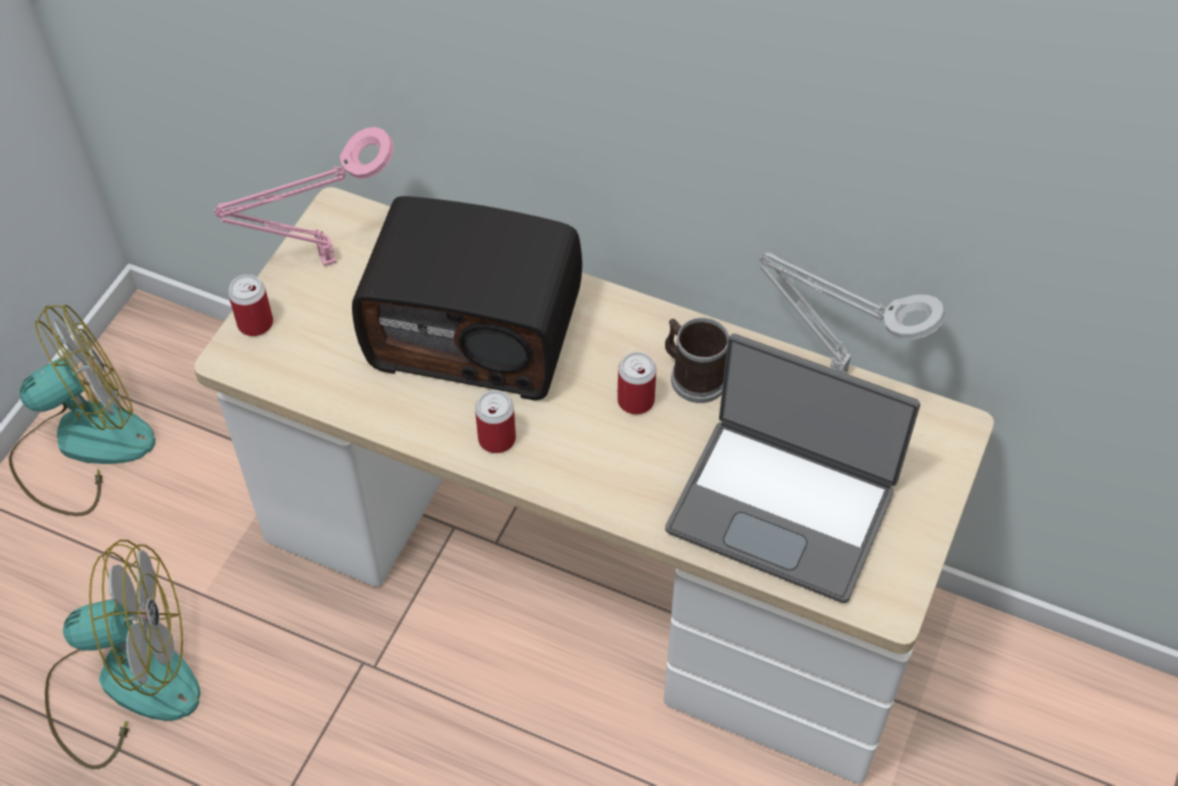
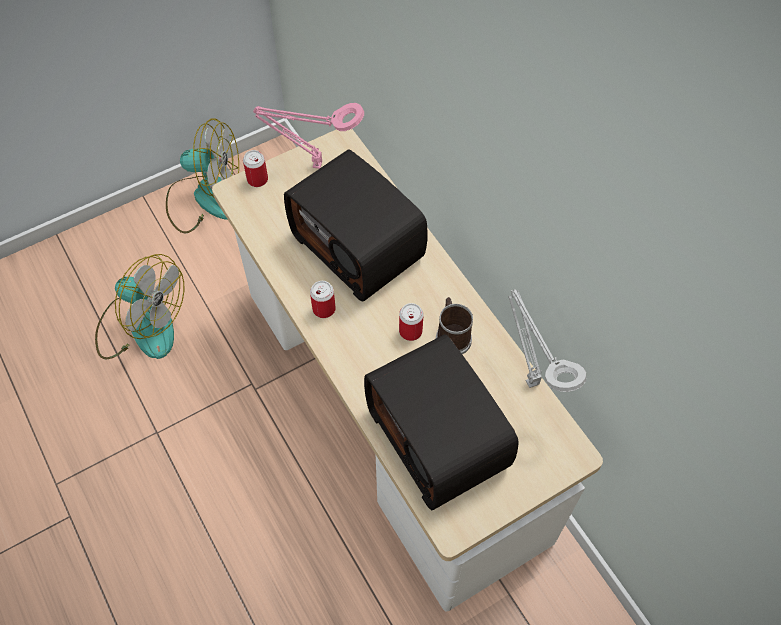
camera: 35 degrees right, 5 degrees up
(783, 507) = (440, 438): laptop -> radio

